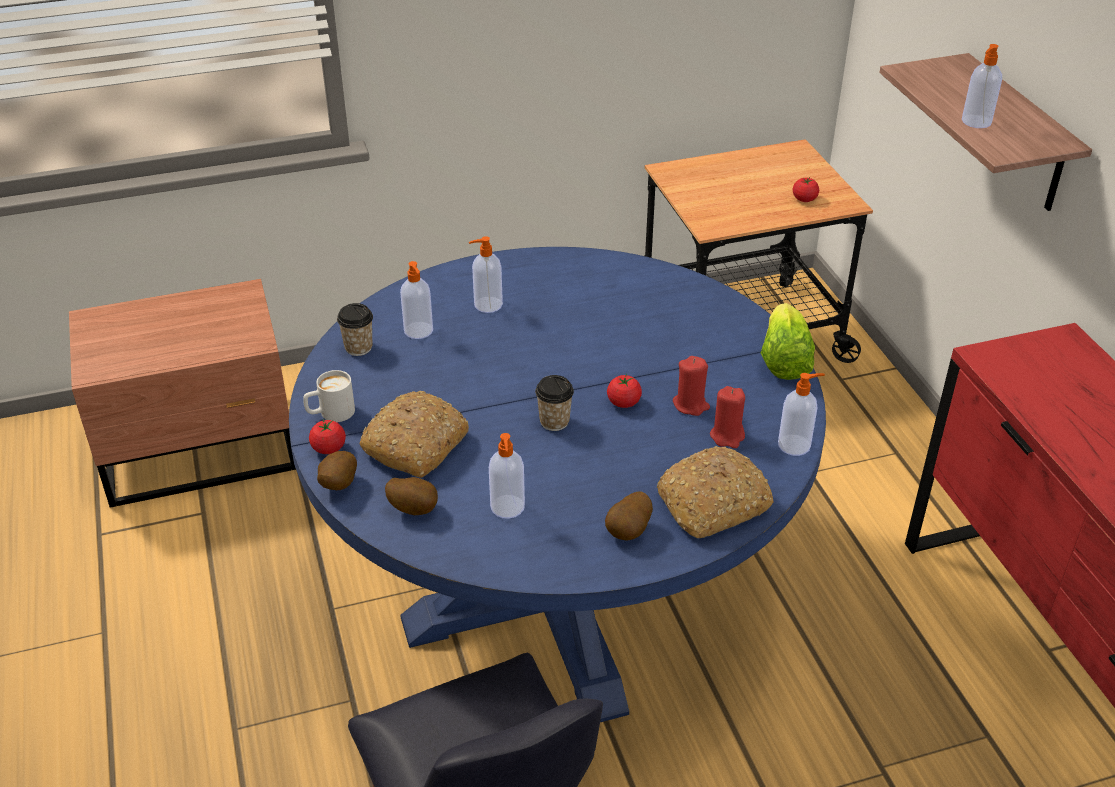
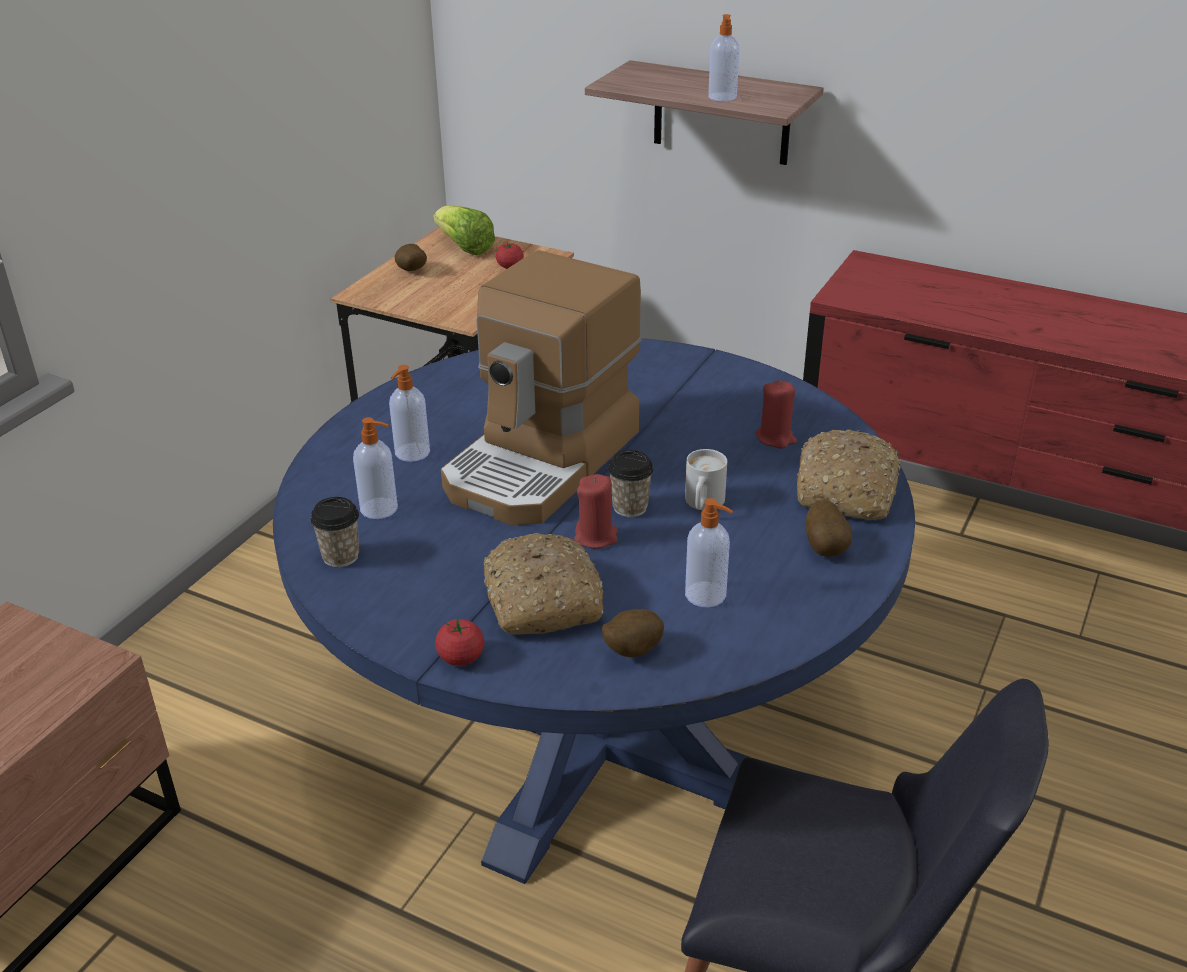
camera: 45 degrees left, 5 degrees down
(330, 414) = (410, 628): white mug -> white mug (702, 504)
(337, 485) = (526, 682): potato -> potato (411, 271)
(551, 358) = (543, 462): none -> coffee machine
(623, 402) = (660, 460): tomato -> none
(691, 405) = (713, 432): red candle -> red candle (596, 537)
(784, 360) = (724, 365): lettuce -> lettuce (464, 247)
(795, 445) = (830, 416): soap dispenser -> none

